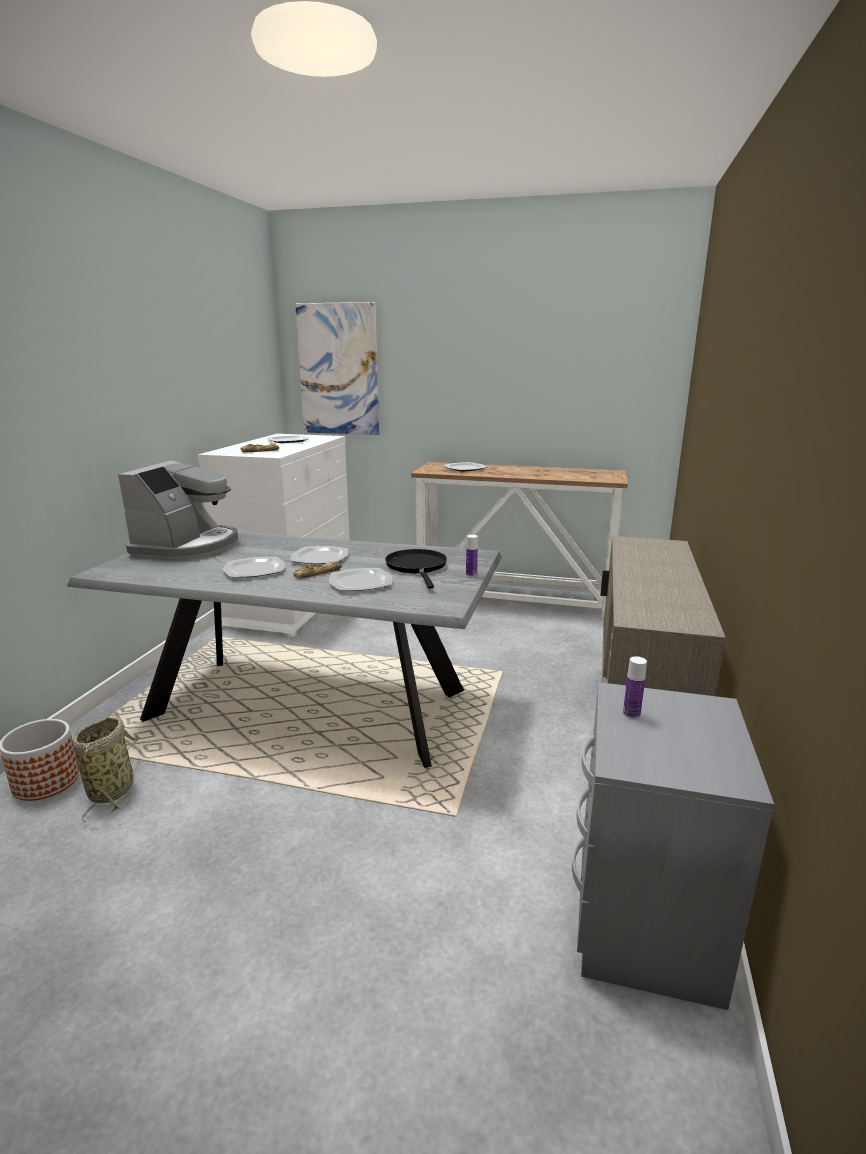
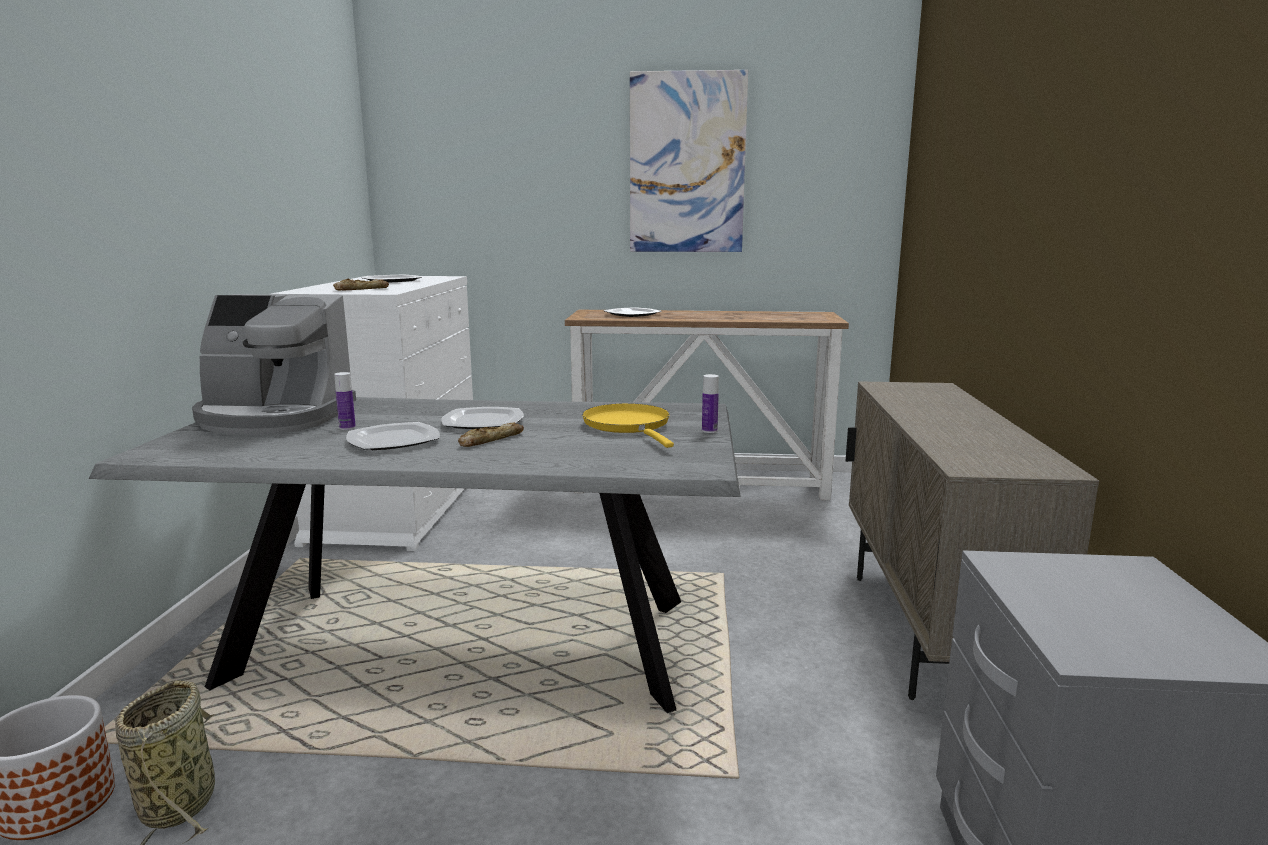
camera: 10 degrees left, 5 degrees down
(188, 547) = (274, 417): coffee machine -> coffee machine turned 90 degrees clockwise
(338, 370) = (451, 191): picture -> picture (687, 163)
(360, 582) = (561, 447): plate -> none
(417, 567) = (629, 426): black frying pan -> yellow frying pan
(631, 714) = (1040, 587): bottle -> bottle (347, 428)

